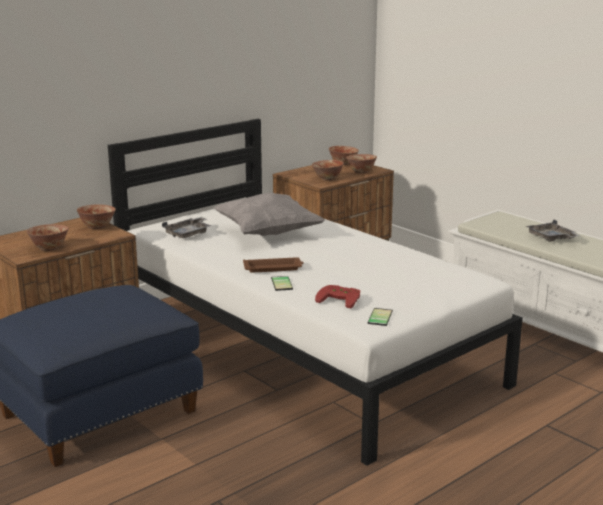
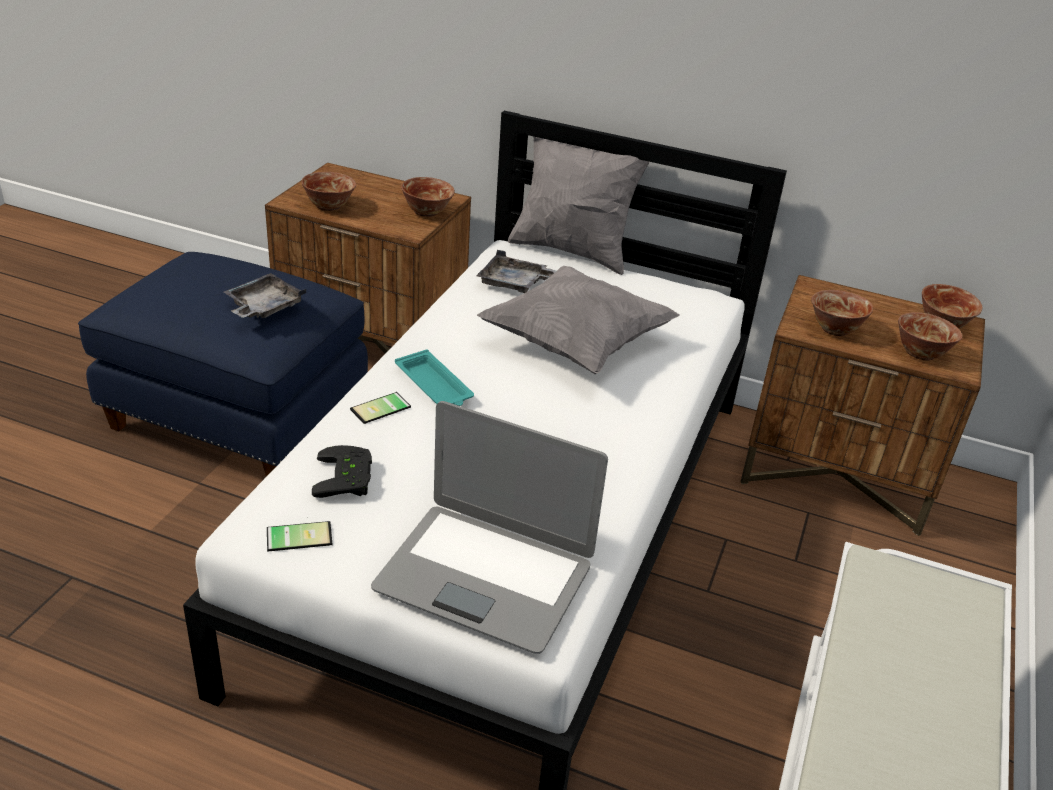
camera: 60 degrees right, 15 degrees up
(168, 216) = (572, 250): none -> grey pillow
(273, 268) = (434, 386): brown tray -> turquoise tray
(340, 299) = (348, 478): red game controller -> black game controller
(440, 283) = (485, 576): none -> laptop
(551, 238) = (908, 706): grey tray -> grey tray (263, 307)

